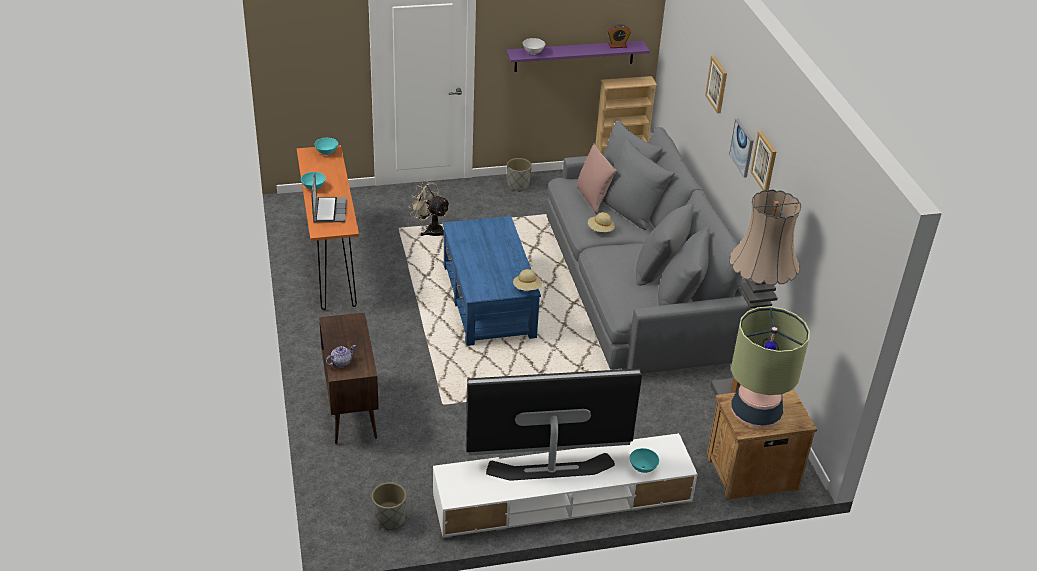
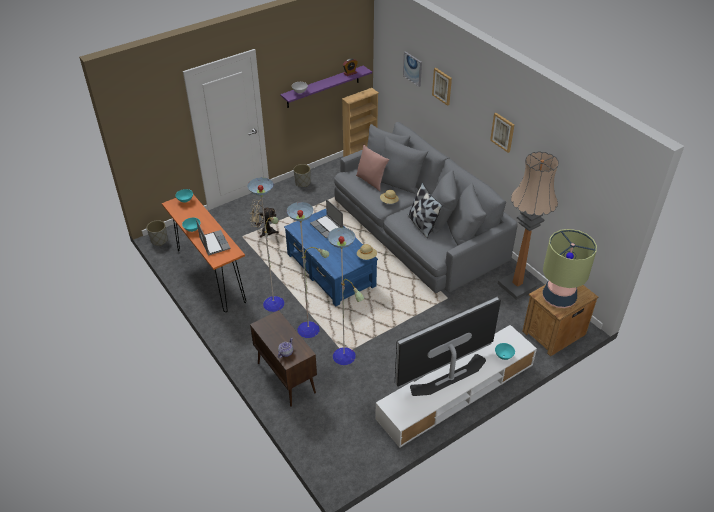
camera: 20 degrees left, 5 degrees up
(389, 519) = (357, 447): grey planter -> grey planter (159, 240)
(417, 361) = (309, 328): none -> floor lamp
(498, 238) = (327, 227): none -> laptop
(627, 270) = (422, 225): none -> pillow
(742, 147) = (477, 125): picture -> picture (413, 68)

